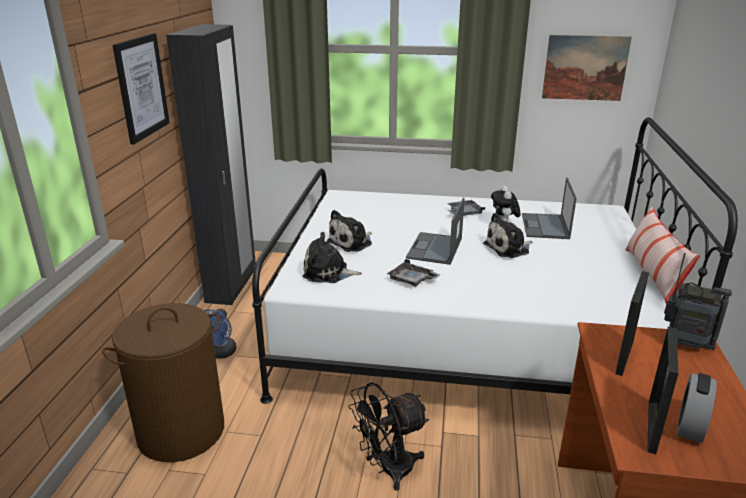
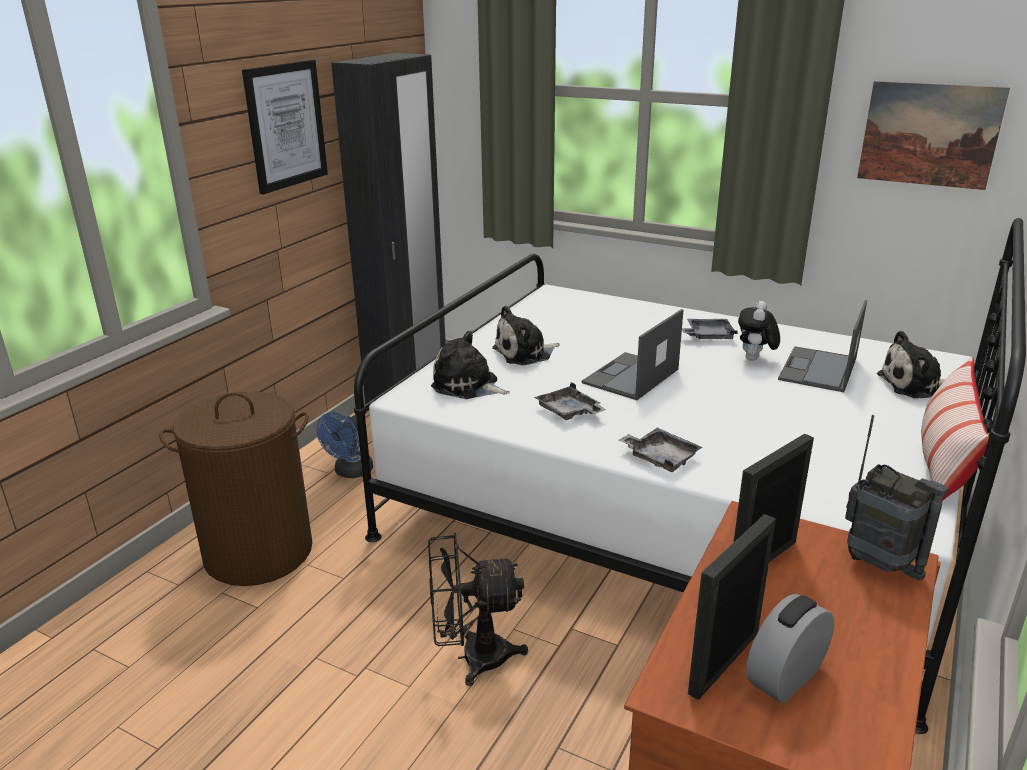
camera: 20 degrees right, 0 degrees up
(492, 301) = (660, 457): none -> grey tray
(508, 248) = (738, 391): plush toy -> plush toy (915, 385)

